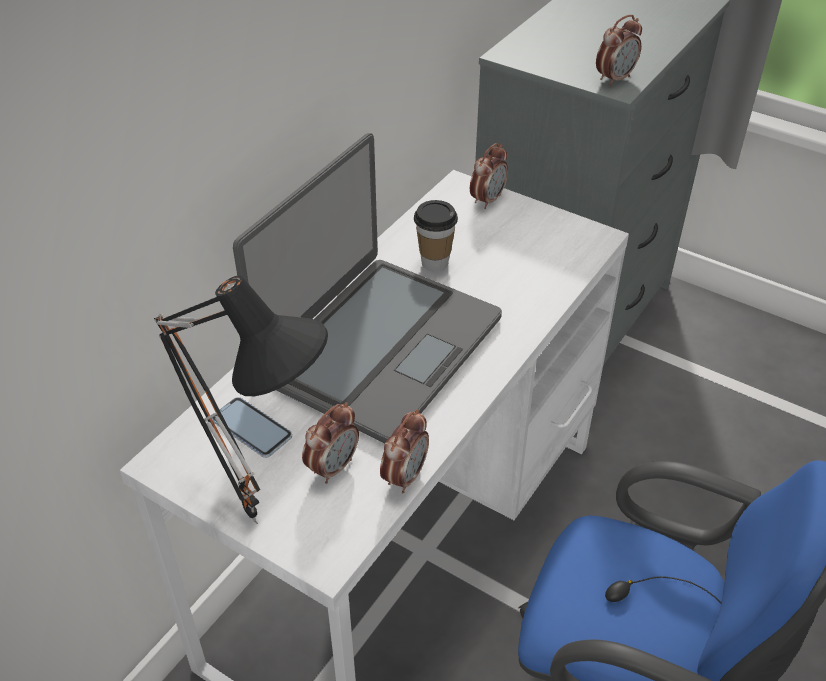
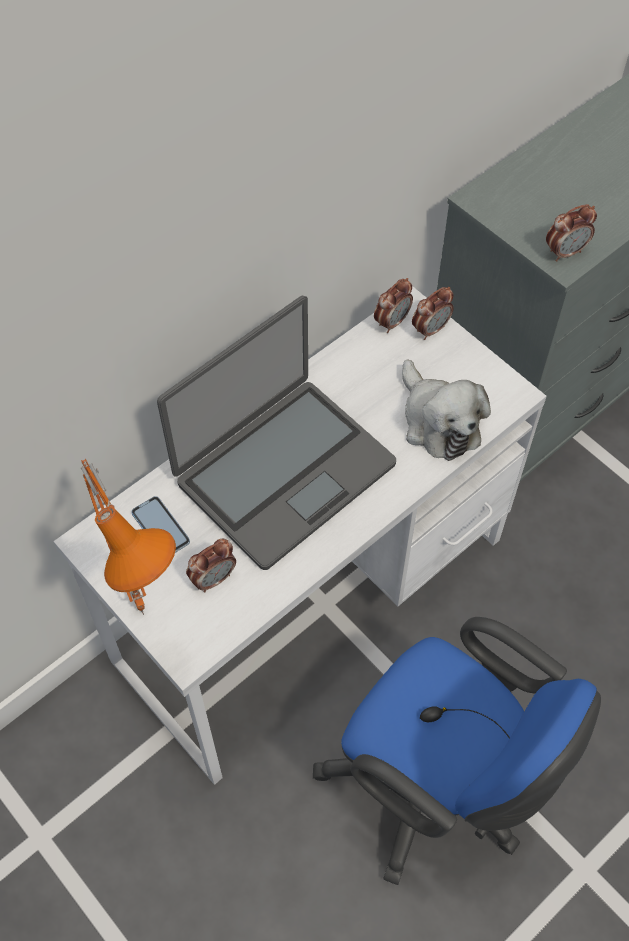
camera: 15 degrees right, 15 degrees up
(258, 515) = (146, 607): black table lamp -> orange table lamp
(405, 476) = (266, 600): alarm clock -> alarm clock (392, 322)
(434, 262) = (359, 392): cup -> none
(529, 273) = (438, 422): none -> plush toy

